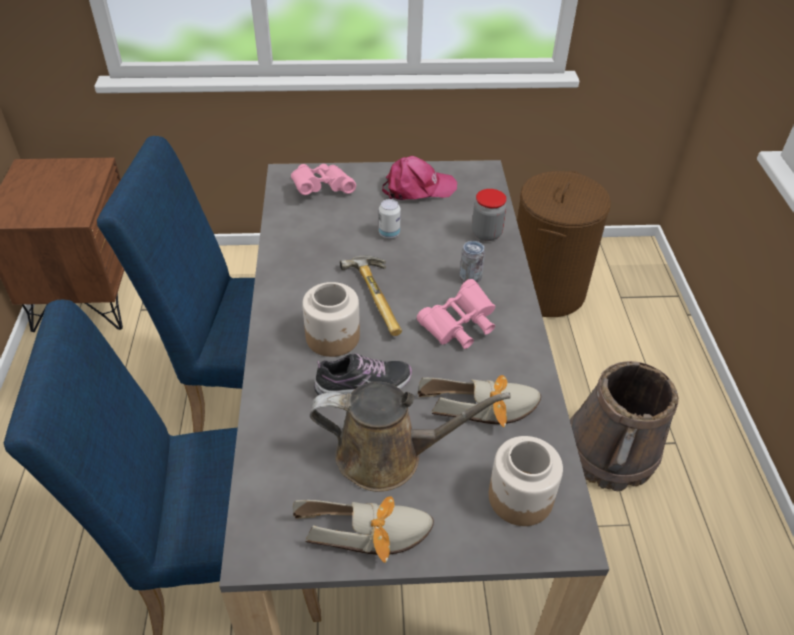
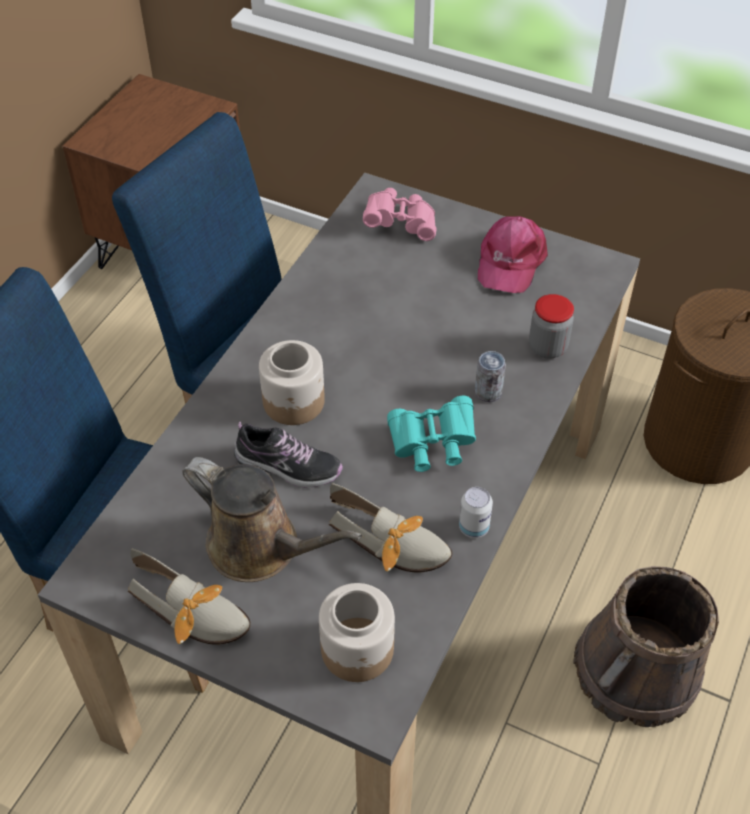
camera: 30 degrees right, 5 degrees up
(381, 297) = (374, 378): hammer -> none
(389, 234) = (436, 306): can -> can (473, 527)
(418, 188) = (510, 261): pink cap -> pink cap turned 90 degrees clockwise
(459, 327) = (432, 445): pink binoculars -> turquoise binoculars

